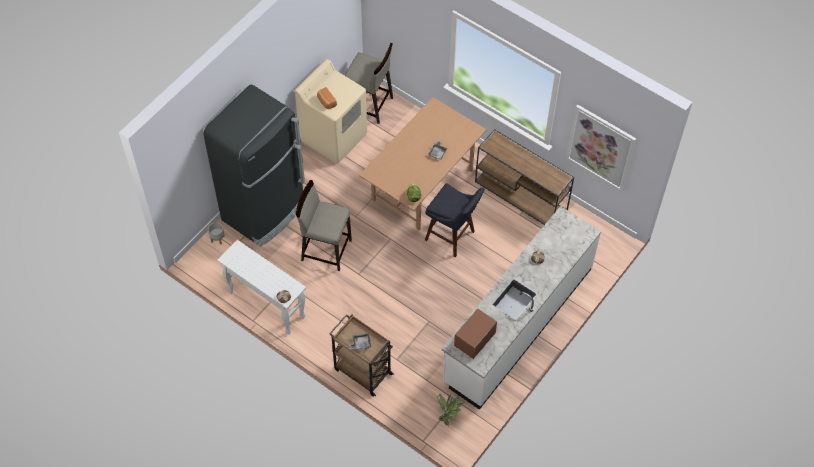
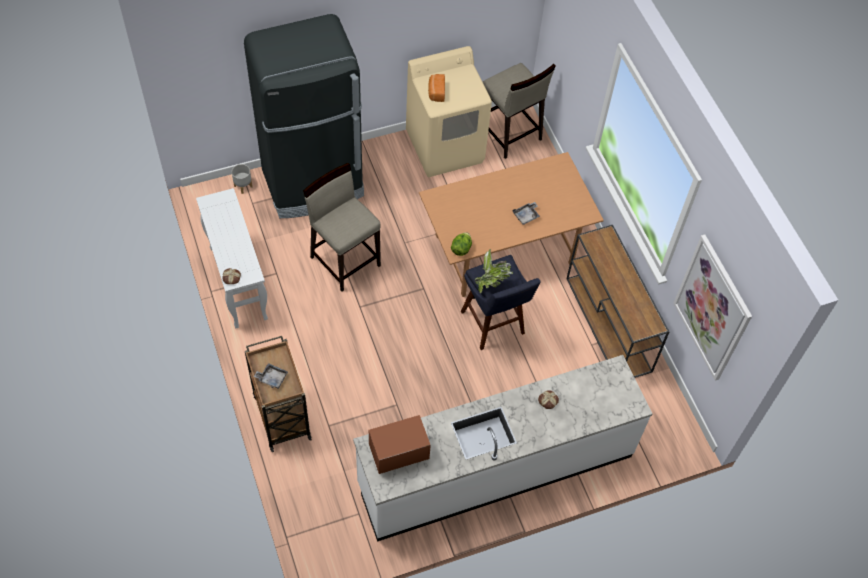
camera: 30 degrees right, 0 degrees up
(449, 412) = (341, 523): potted plant -> potted plant (492, 281)

